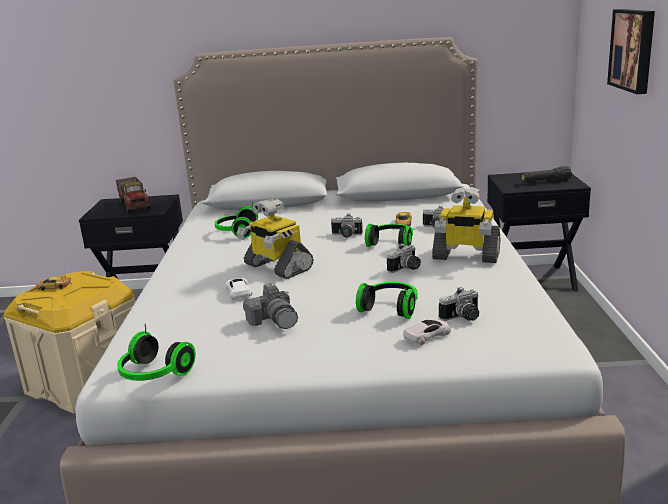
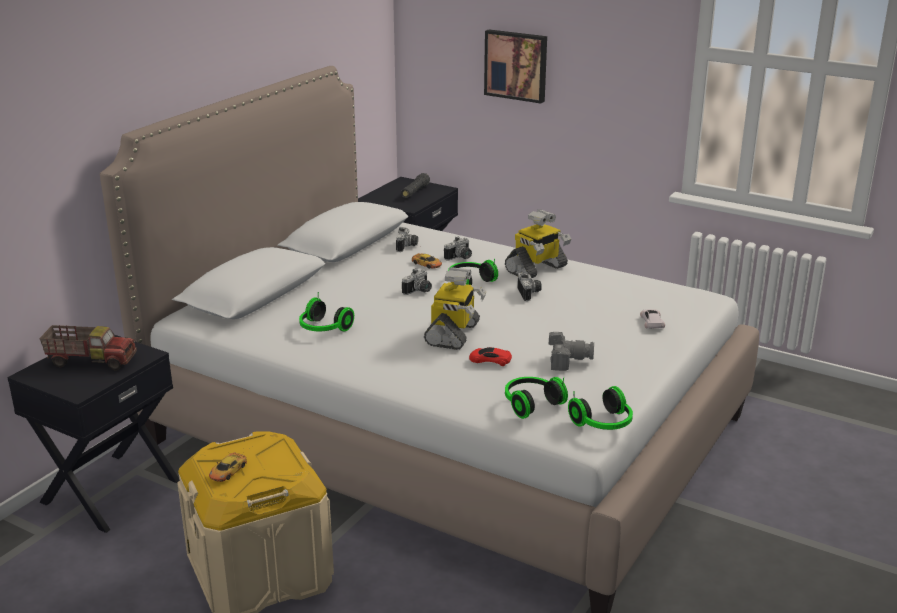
camera: 60 degrees left, 5 degrees up
(238, 291) = (490, 360): white toy car -> red toy car
(277, 267) = (453, 334): toy robot -> toy robot turned 60 degrees counterclockwise
(390, 308) = (593, 320): headphones -> headphones (530, 404)
(463, 318) = (638, 305): camera -> camera (407, 246)

